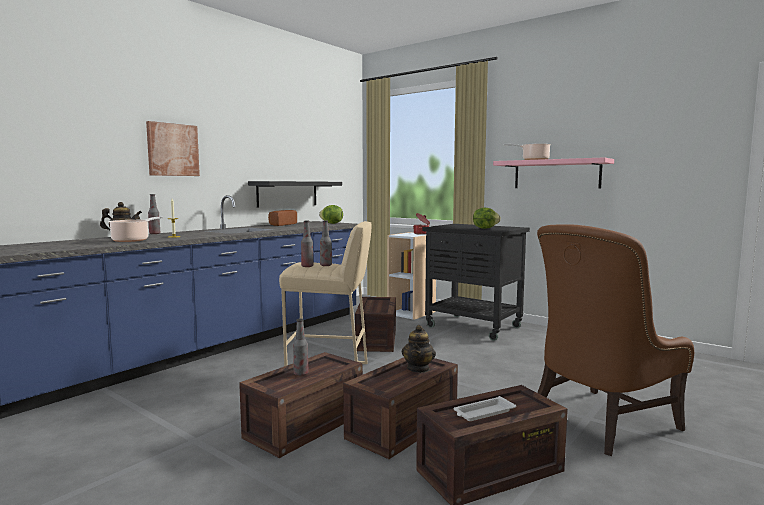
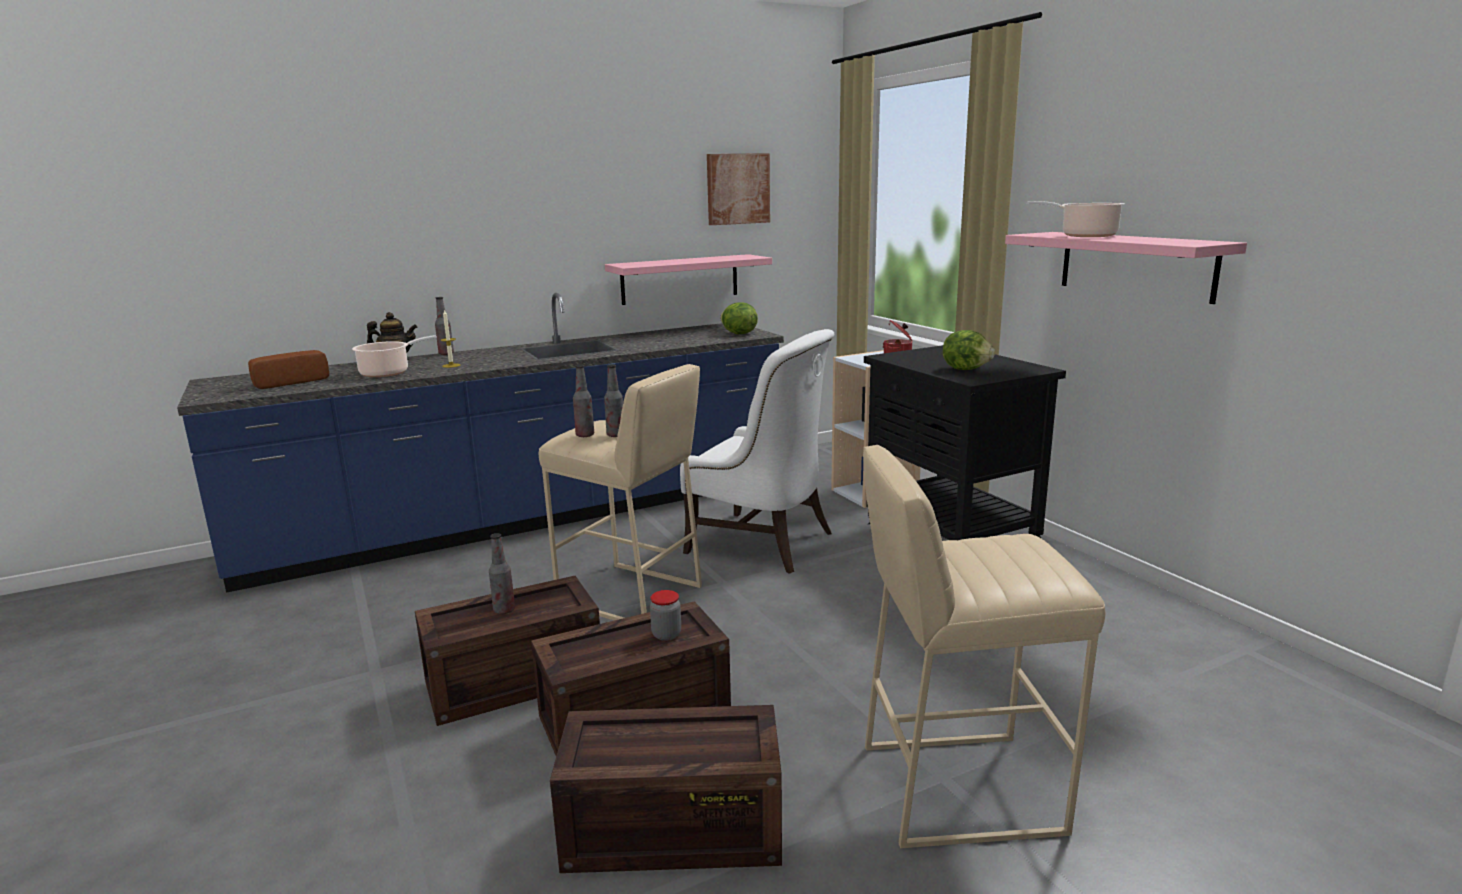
camera: 25 degrees right, 10 degrees up
(172, 150) = (473, 226): picture -> picture (737, 189)
(281, 224) = (657, 334): bread -> bread (289, 382)
(287, 193) = (680, 279): black shelf -> pink shelf
(377, 340) = (763, 542): crate -> white chair
(418, 369) = (666, 634): teapot -> jar
(483, 413) = (651, 745): white tray -> none
(600, 421) = (956, 788): brown chair -> beige stool

